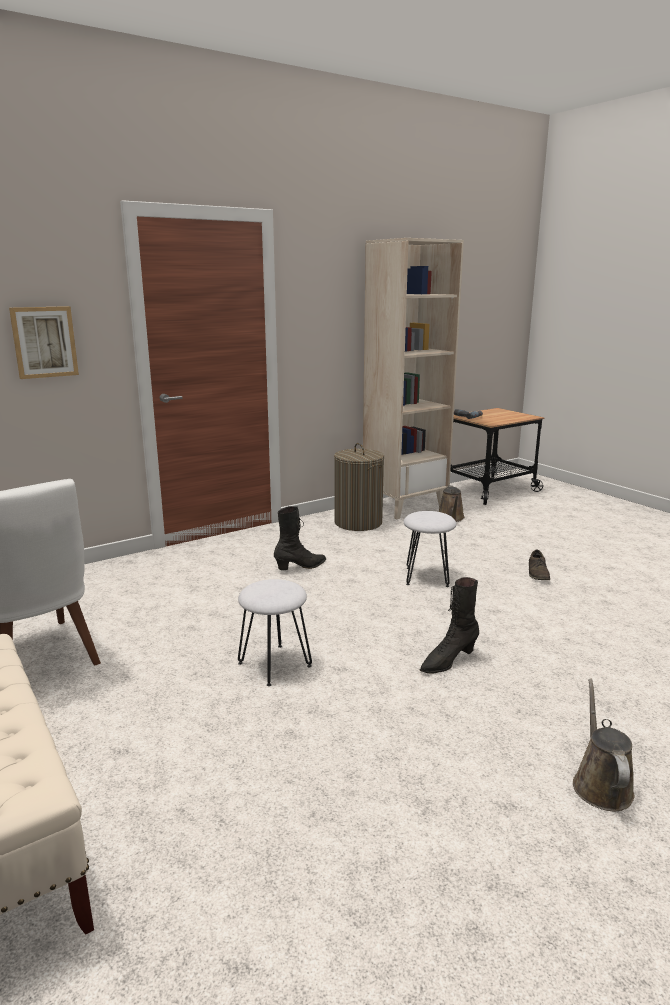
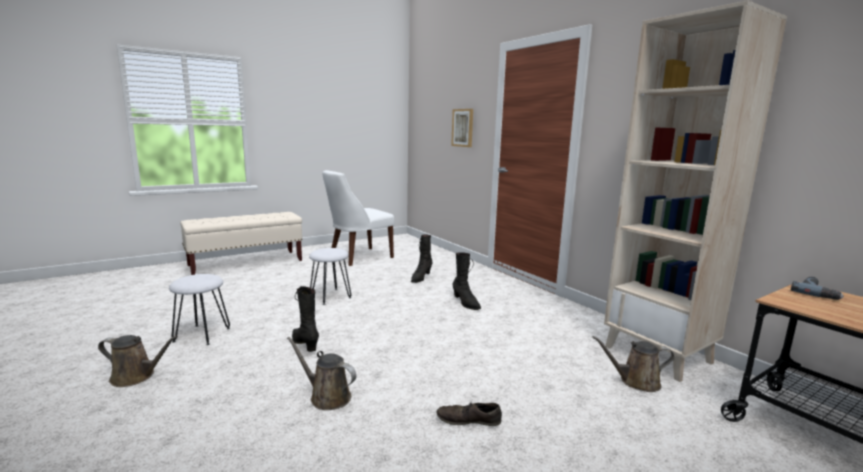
camera: 90 degrees right, 5 degrees down
(196, 594) = (420, 278): none -> black boot
(358, 522) = (579, 327): laundry basket -> none
(427, 577) = (451, 350): white stool -> white stool (201, 335)
(548, 632) = (327, 396): none -> brown watering can

